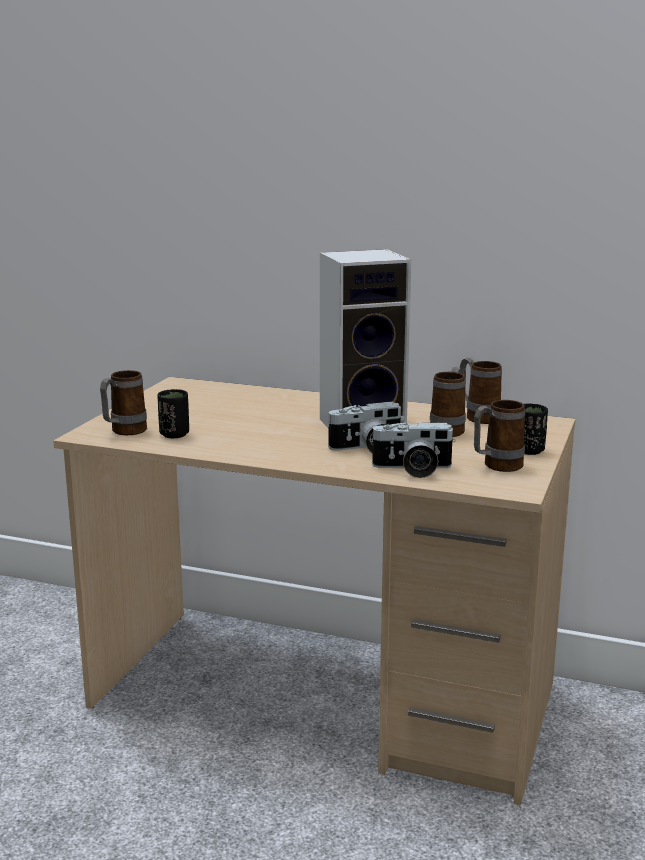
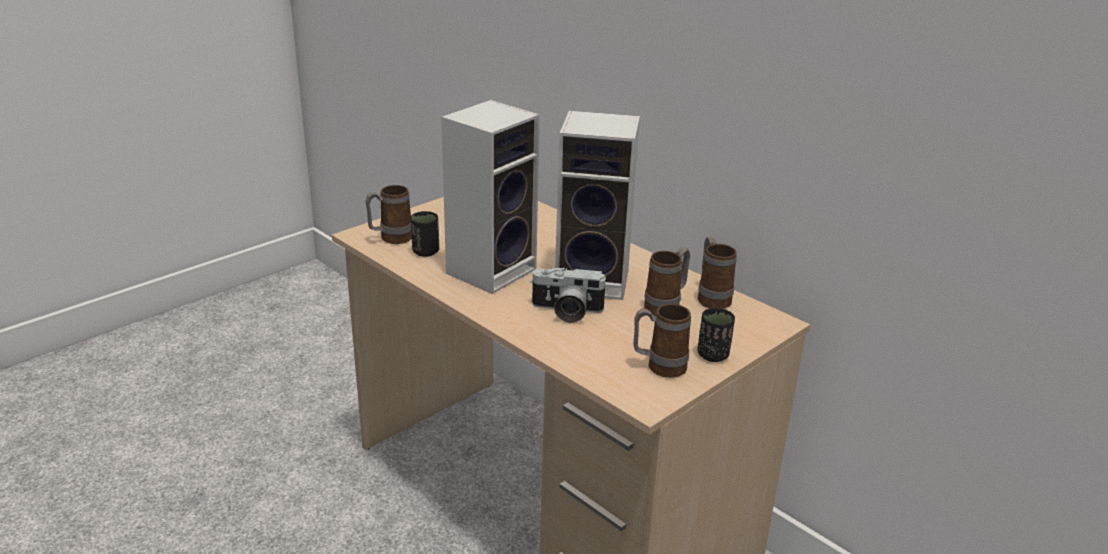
camera: 25 degrees right, 10 degrees up
(258, 434) = (492, 269): none -> speaker
(412, 469) = (577, 349): camera -> none

